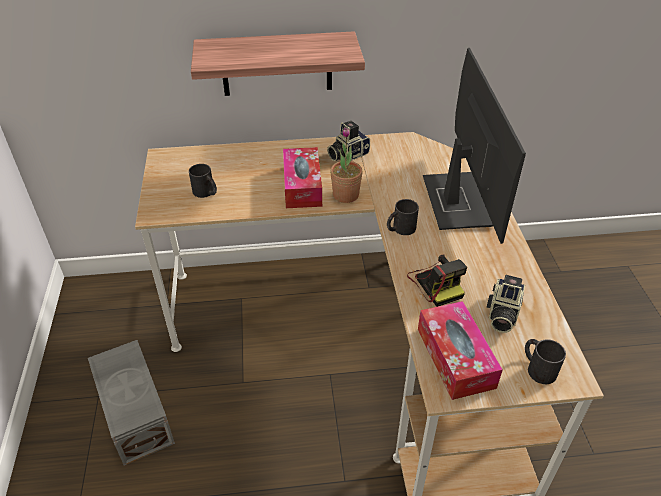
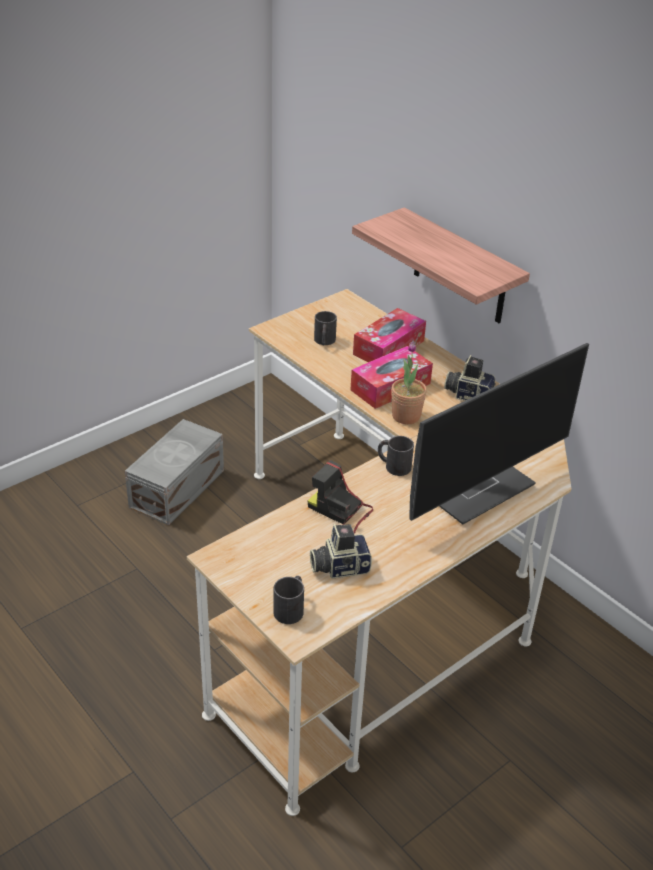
camera: 55 degrees right, 5 degrees down
(436, 283) = (340, 512): camera -> camera turned 90 degrees clockwise
(455, 358) = (259, 552): tissue box -> tissue box (388, 347)

